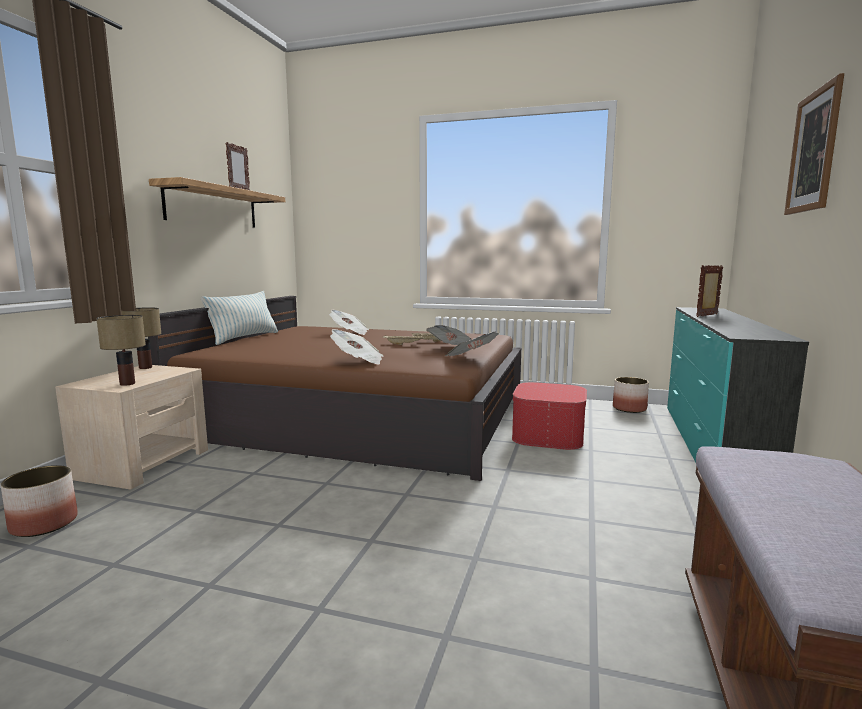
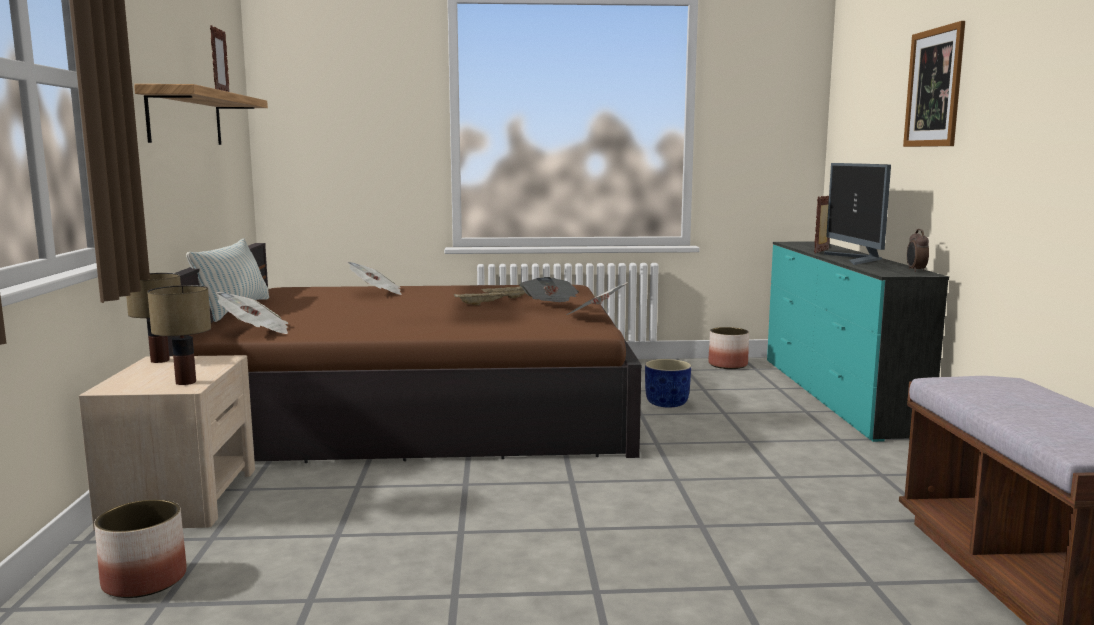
camera: 20 degrees left, 0 degrees up
(358, 361) = (464, 329): newspaper -> newspaper (256, 332)
(548, 435) = (666, 403): ottoman -> blue planter
(730, 323) = (856, 259): none -> monitor
(777, 335) = (915, 270): none -> alarm clock

